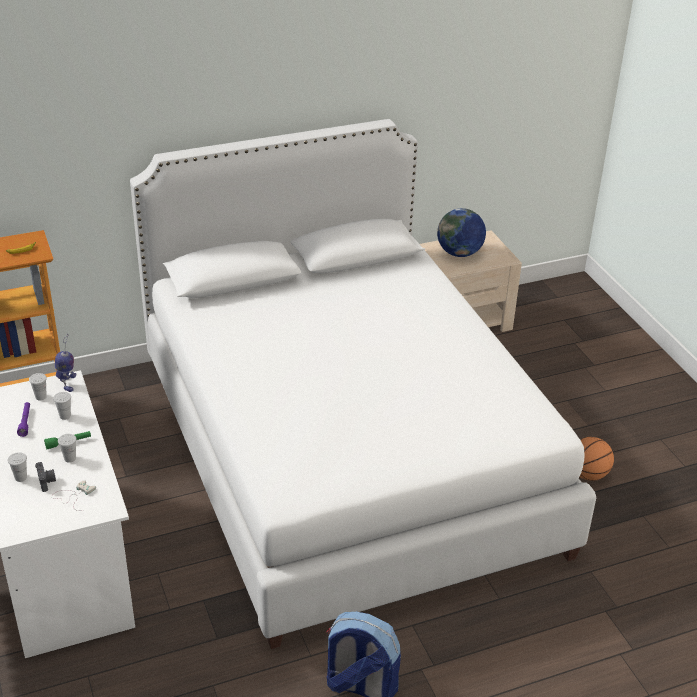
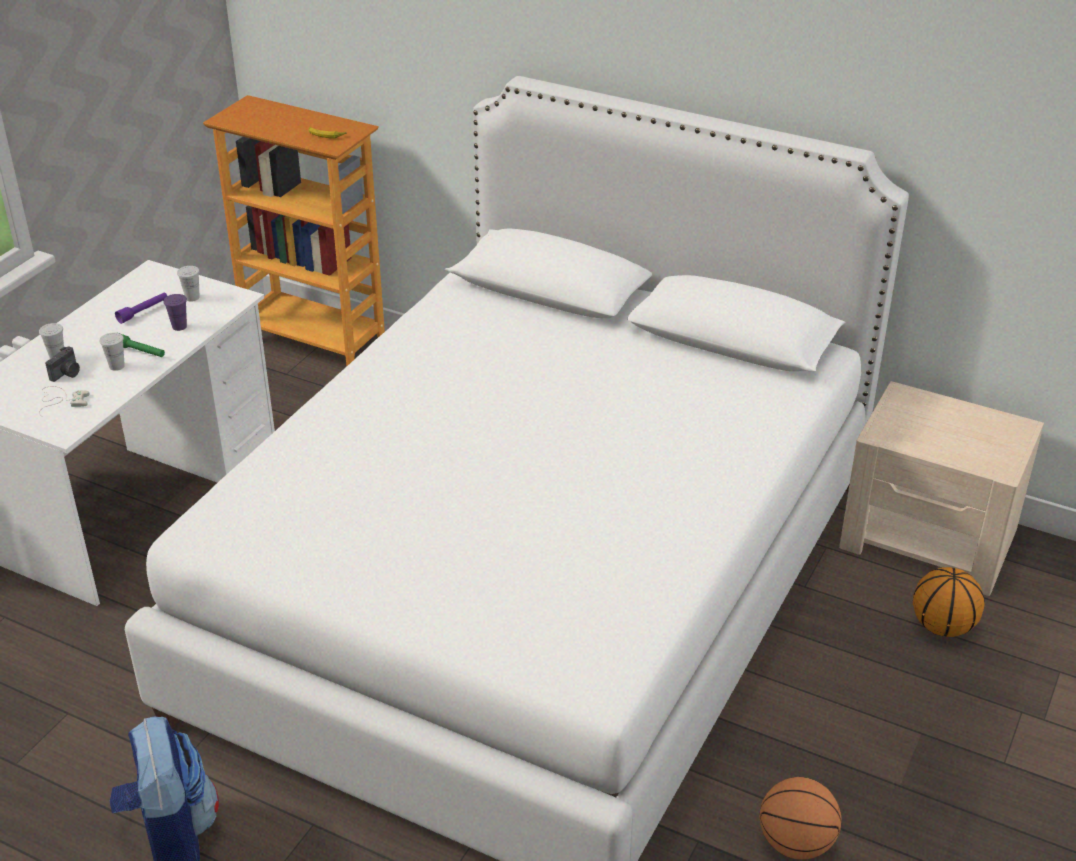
camera: 50 degrees right, 0 degrees up
(65, 416) = (179, 326): white cup -> purple cup
(67, 384) = (230, 300): toy robot -> none
(459, 253) = (942, 425): globe -> none
(515, 353) = (942, 627): none -> basketball

